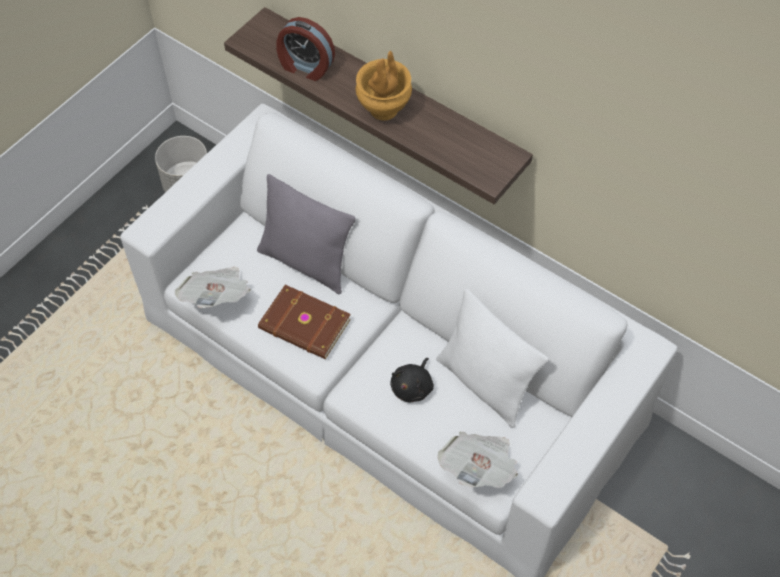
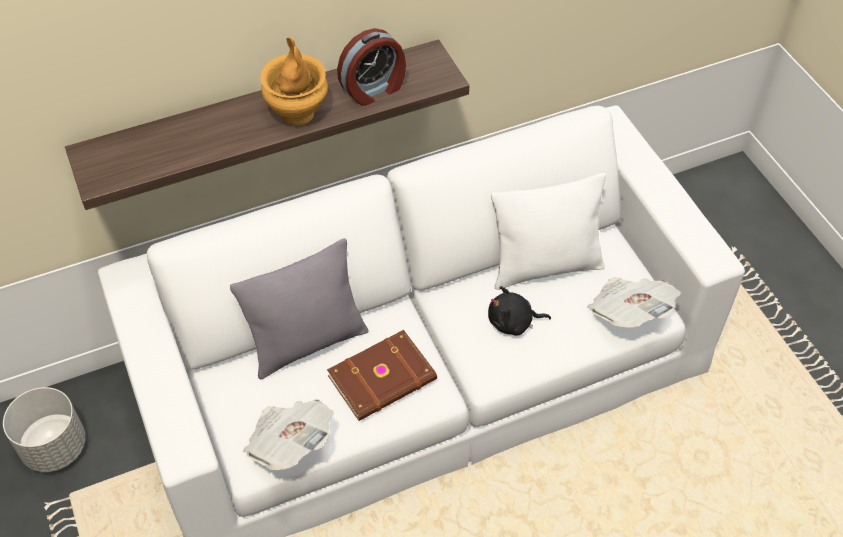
camera: 60 degrees left, 5 degrees down
(305, 67) = (185, 148): alarm clock -> alarm clock (374, 89)
(413, 387) = (513, 322): black plush toy -> black plush toy turned 120 degrees clockwise

